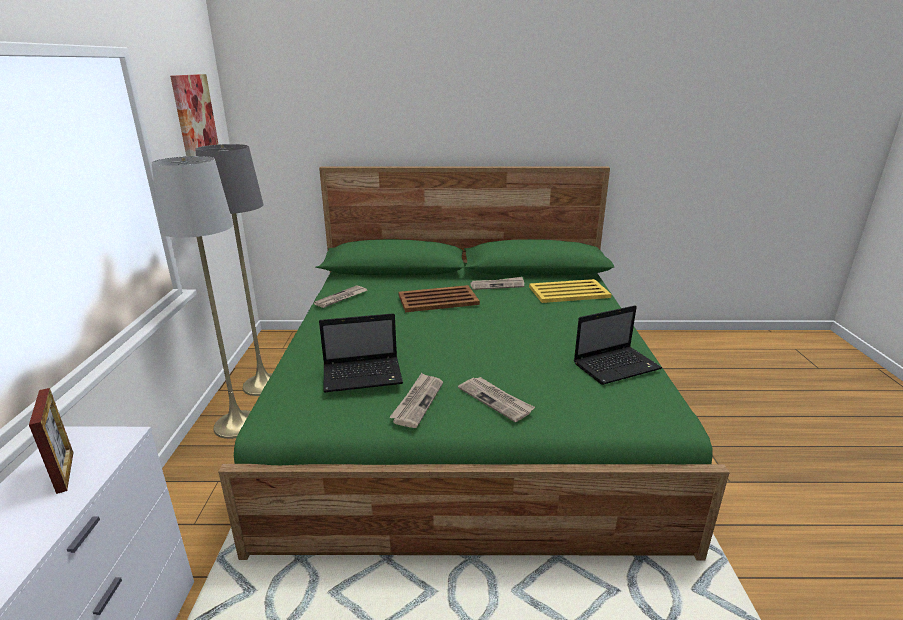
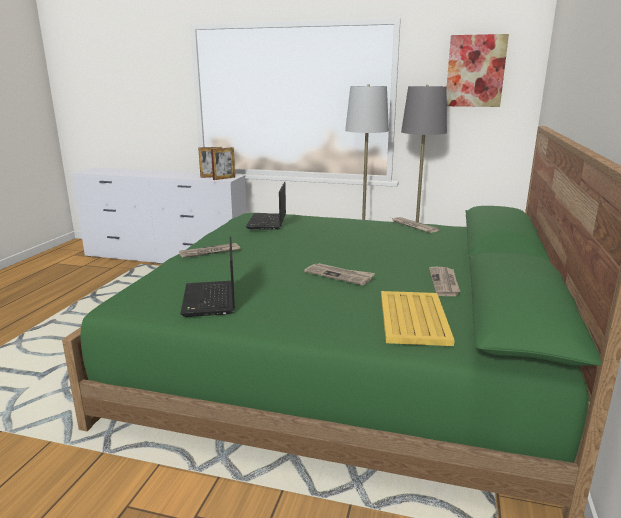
camera: 105 degrees right, 5 degrees down
(101, 445) = (224, 178): none -> picture frame
(417, 401) = (229, 235): newspaper -> newspaper (339, 275)
(437, 300) = (398, 251): brown tray -> none

